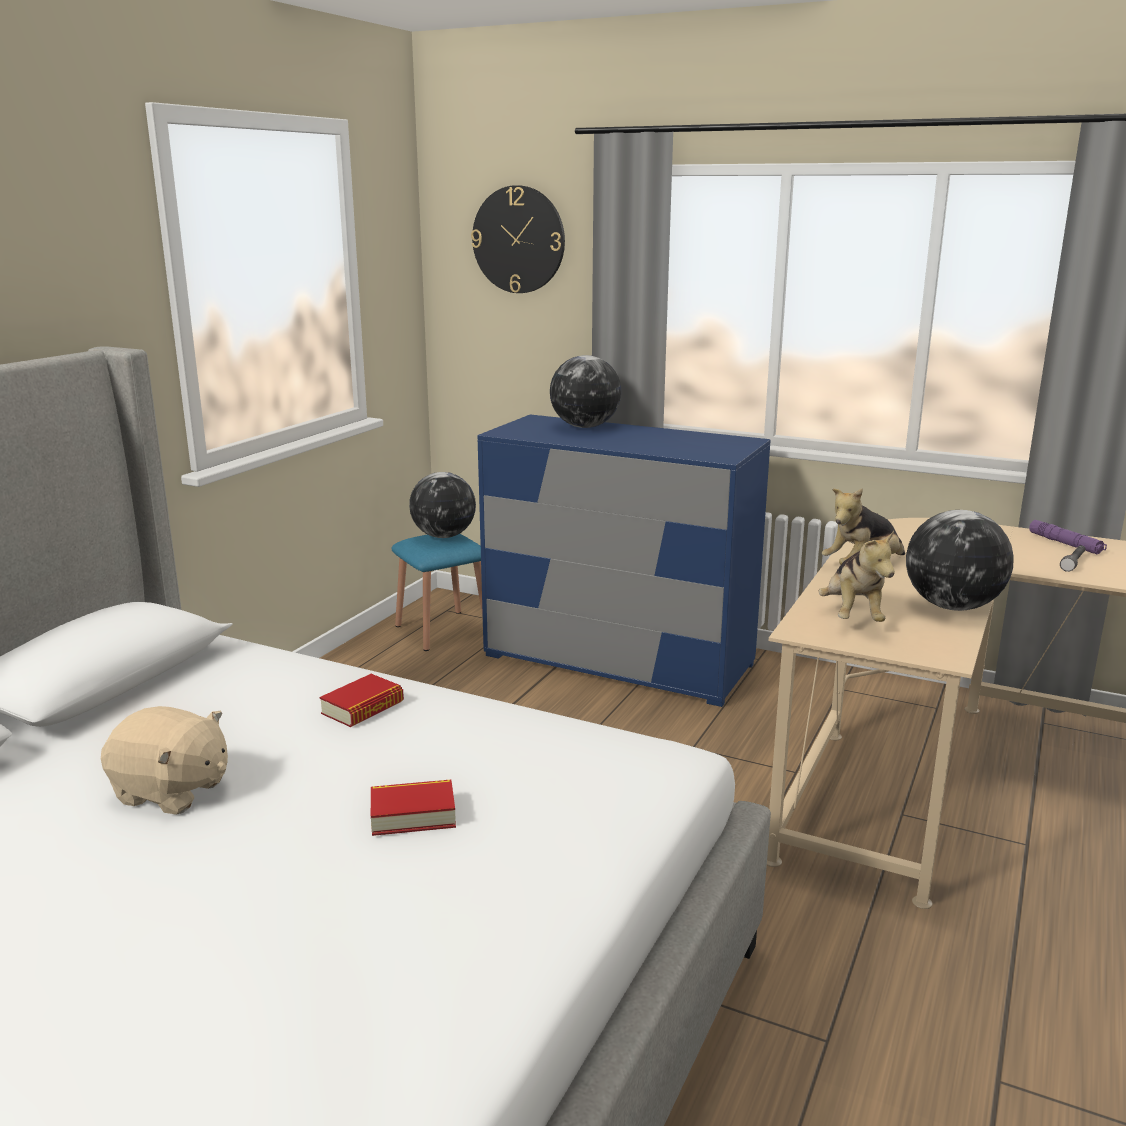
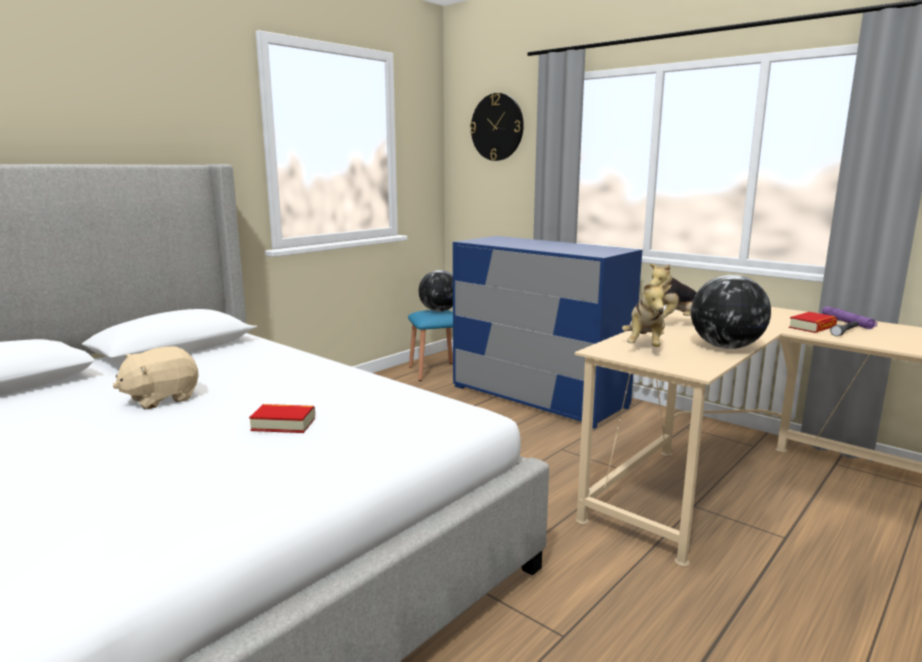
camera: 15 degrees right, 5 degrees down
(172, 792) = (161, 399): beige plush toy -> beige plush toy turned 105 degrees clockwise
(362, 708) = (302, 373): book -> book (812, 327)
(585, 427) = (524, 241): globe -> none

